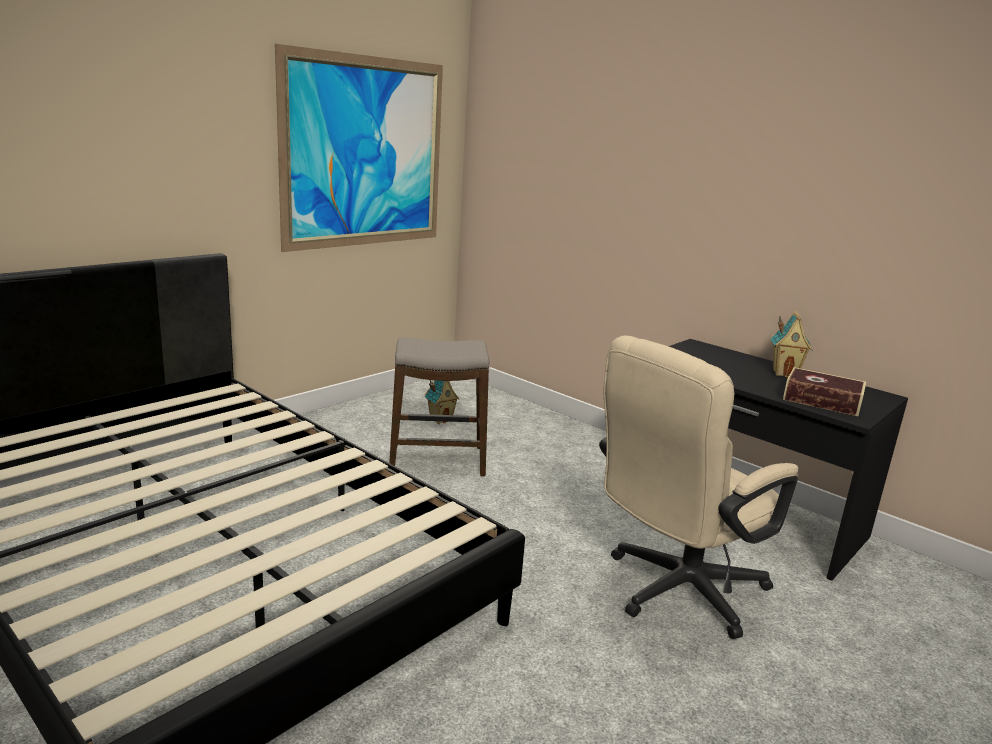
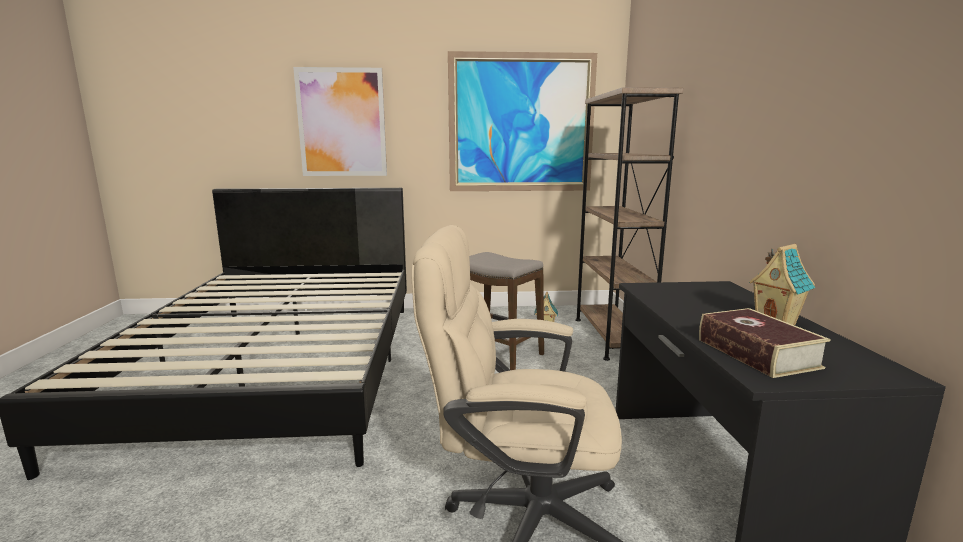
camera: 45 degrees right, 5 degrees down
(114, 150) = (342, 123): none -> picture
(509, 410) = (611, 337): none -> brown bookcase

